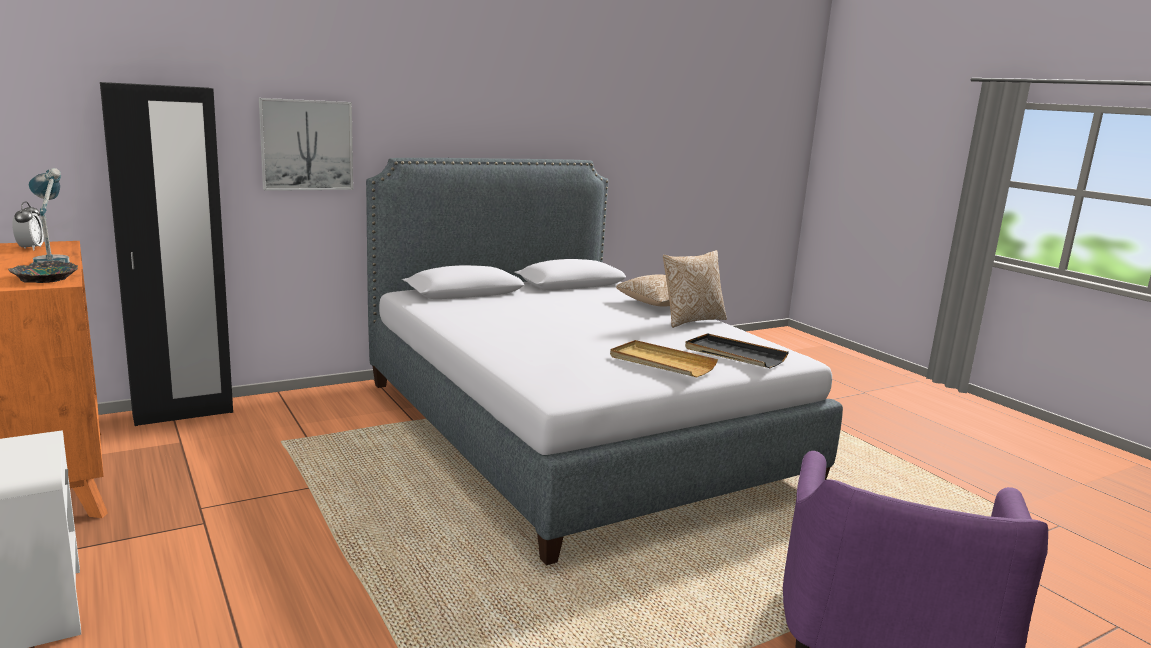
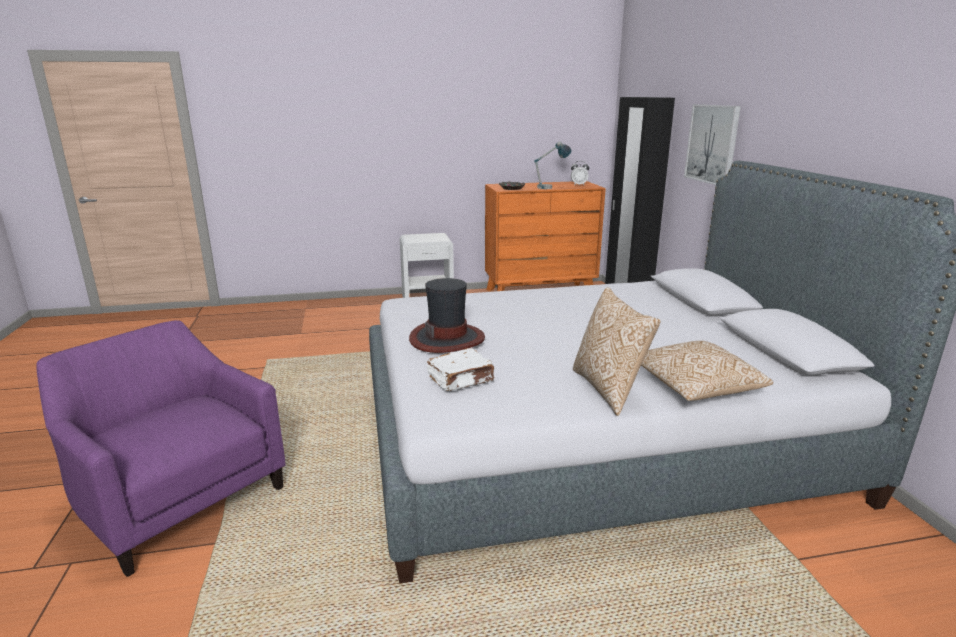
camera: 110 degrees right, 5 degrees up
(661, 362) = (447, 338): beige tray -> hat
(734, 354) = (461, 380): black tray -> white book

